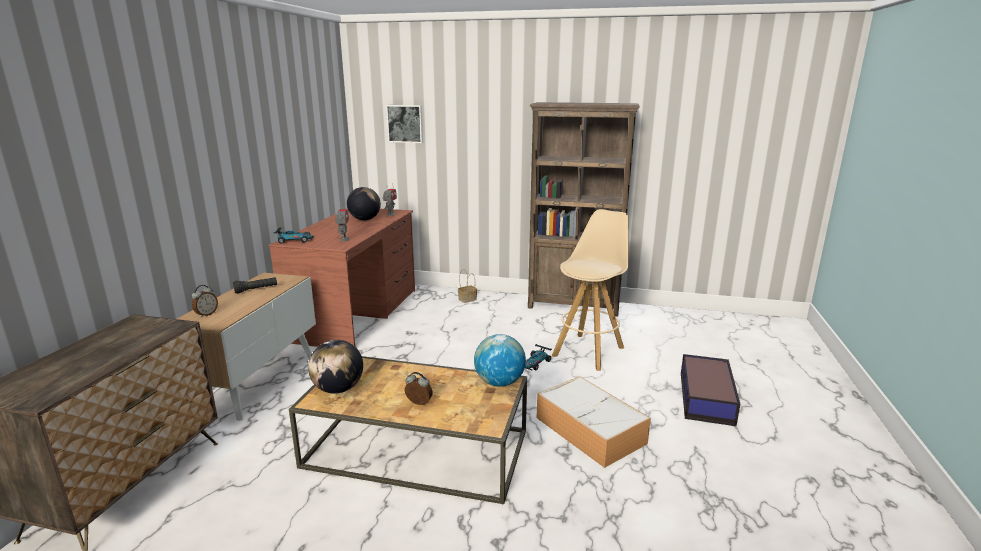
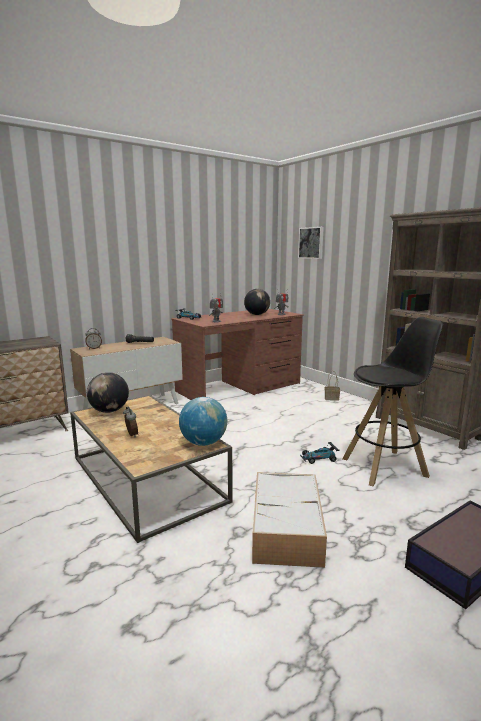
camera: 40 degrees right, 5 degrees down
(589, 351) = (385, 467): beige stool -> black stool

